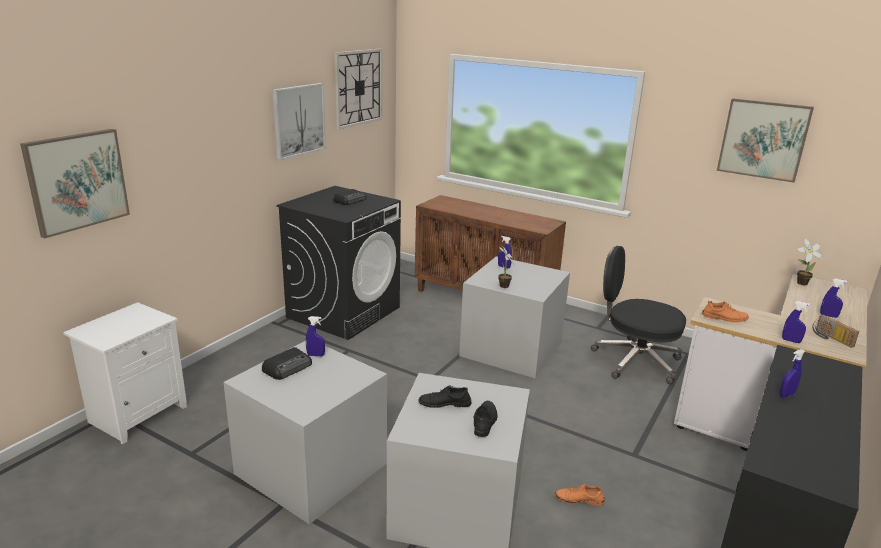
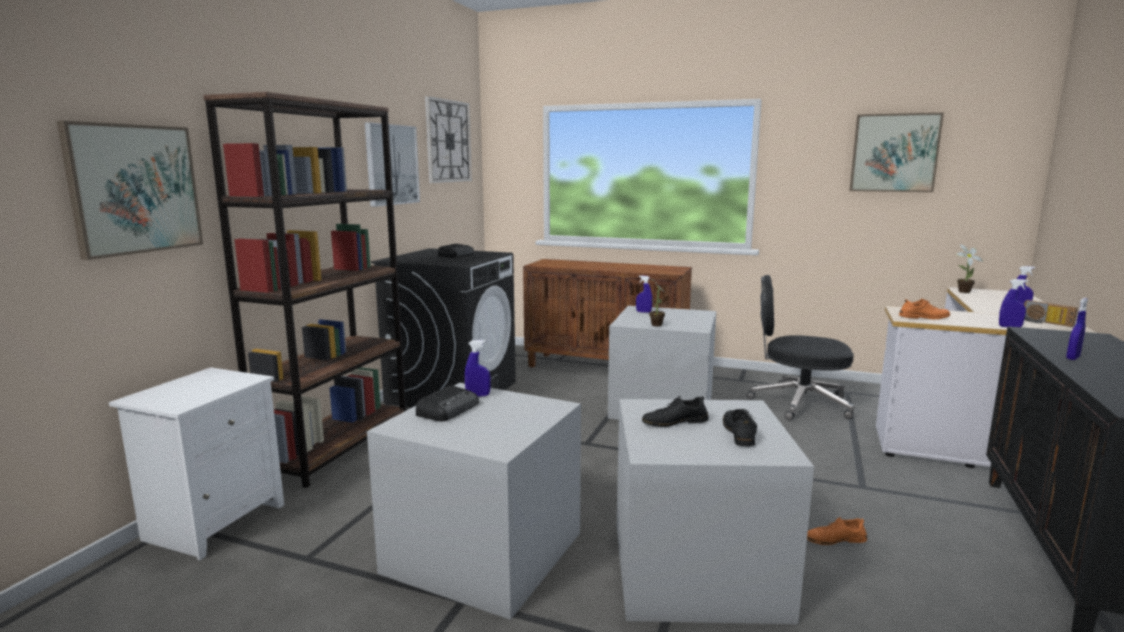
camera: 10 degrees left, 10 degrees down
(237, 357) = (336, 446): none -> brown bookcase

